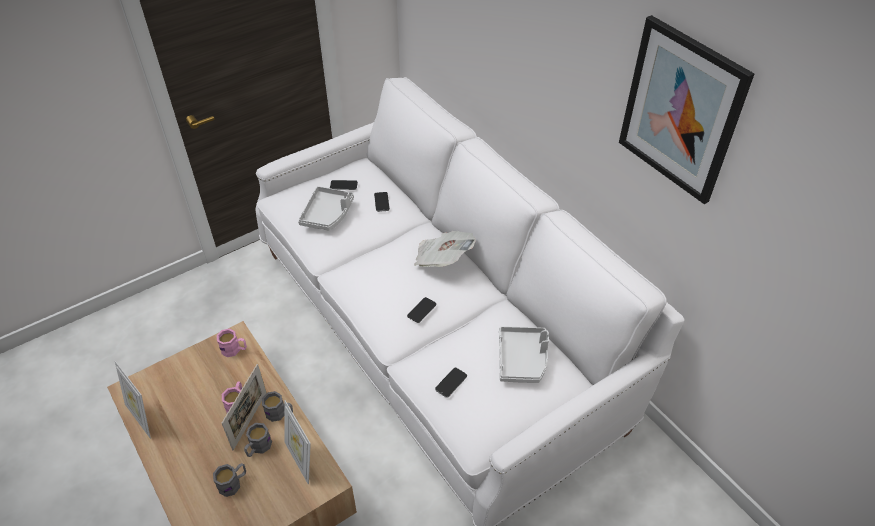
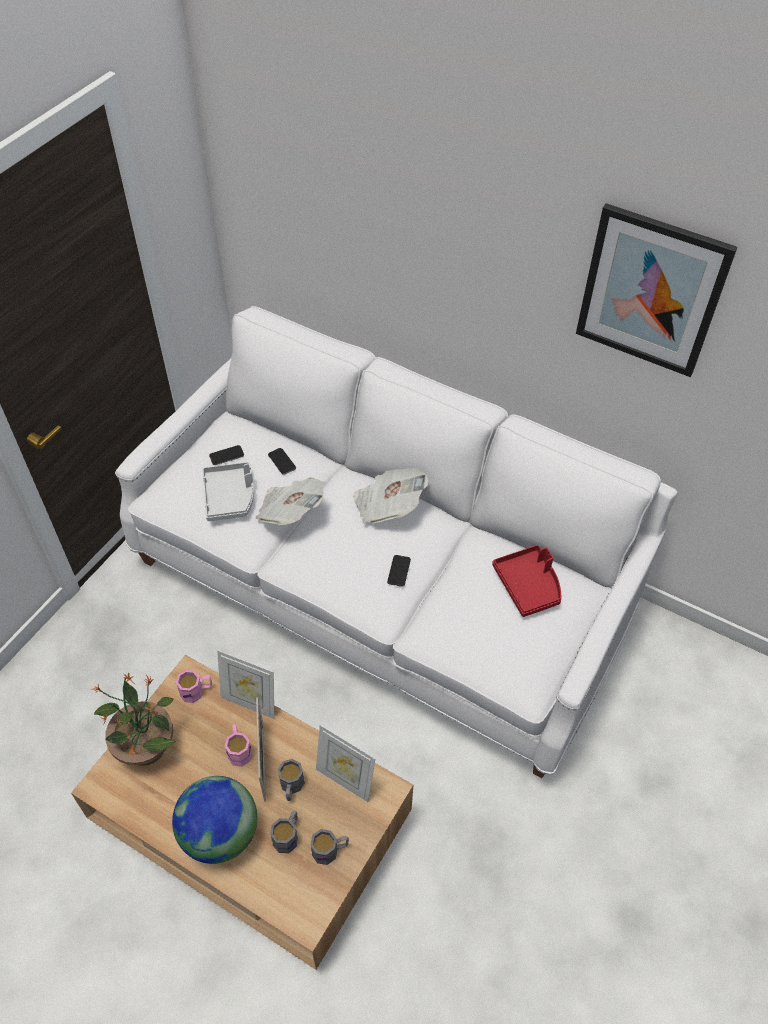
camera: 25 degrees left, 5 degrees up
(142, 418) = (138, 810): picture frame -> picture frame (250, 702)
(176, 374) = (145, 746): none -> potted plant
(186, 460) = (220, 834): none -> globe
(280, 413) = (292, 740): grey mug -> grey mug (330, 850)
(366, 239) = (291, 512): none -> newspaper
(451, 383) = (473, 637): phone -> none
(522, 359) = (528, 585): grey tray -> red tray

